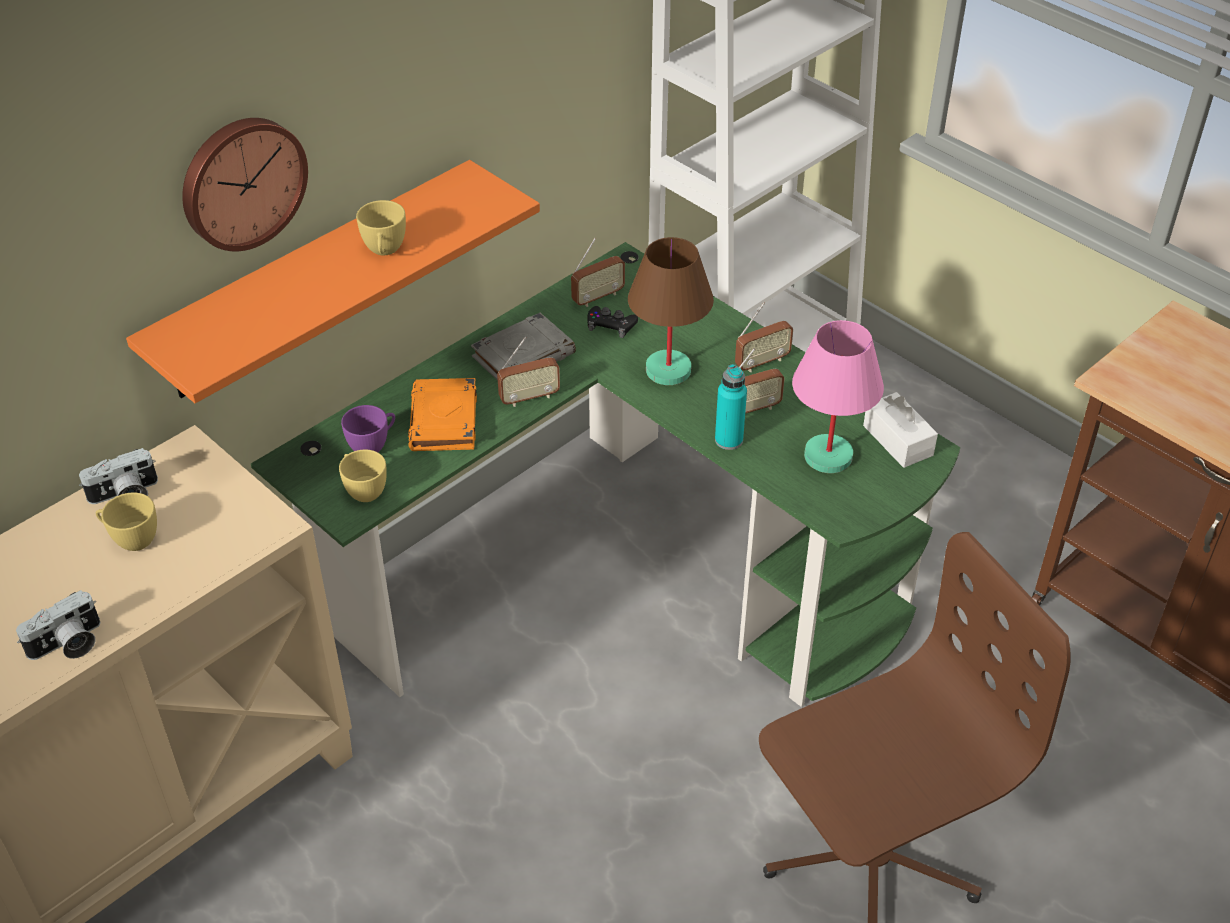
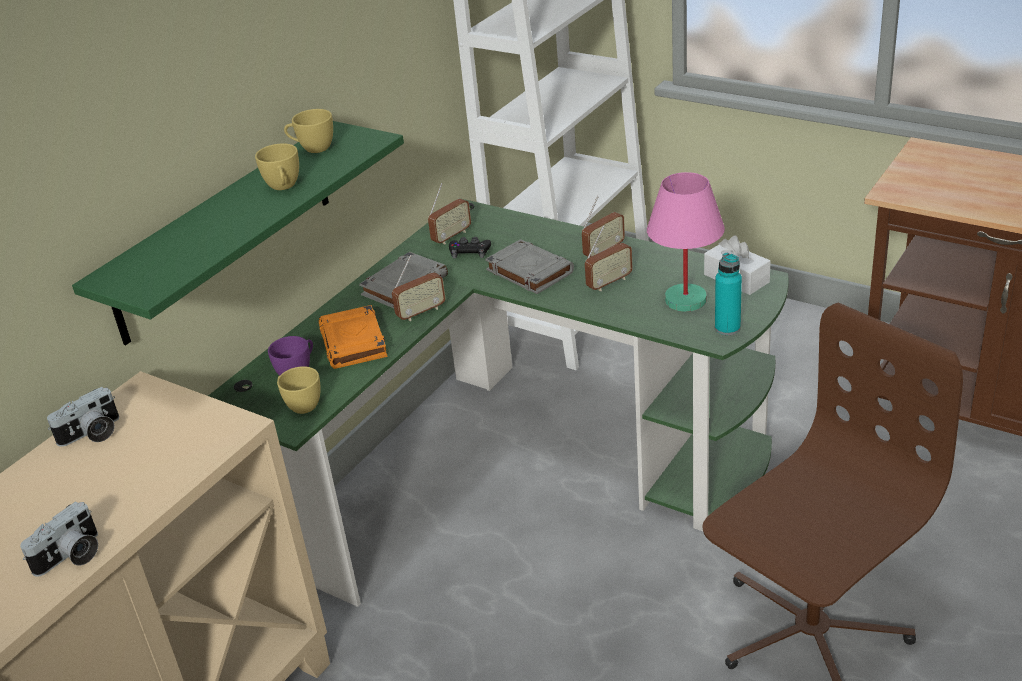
camera: 10 degrees left, 10 degrees down
(131, 539) = (107, 464): yellow cup -> yellow cup (312, 148)
(241, 181) = (153, 134): wall clock -> none
(315, 281) = (224, 231): orange shelf -> green shelf
(667, 370) = (528, 271): brown table lamp -> grey book
(728, 440) = (599, 306): turquoise bottle -> turquoise bottle (727, 328)

